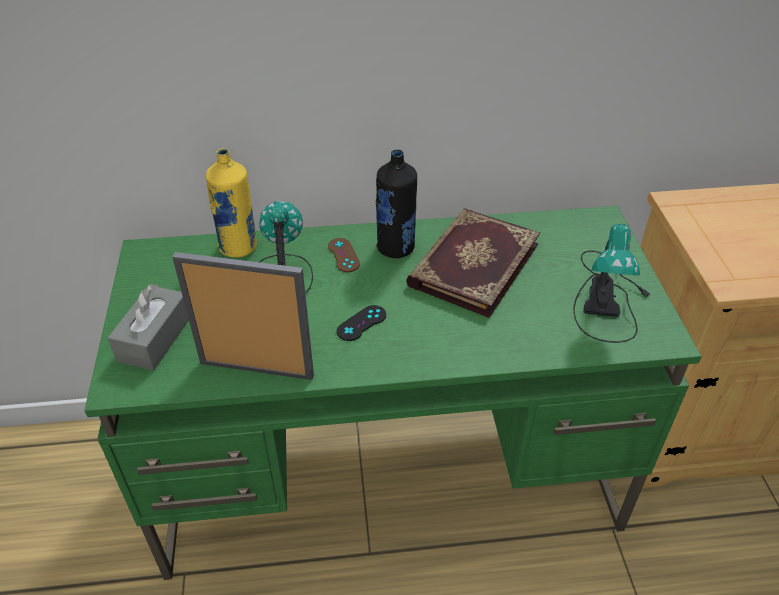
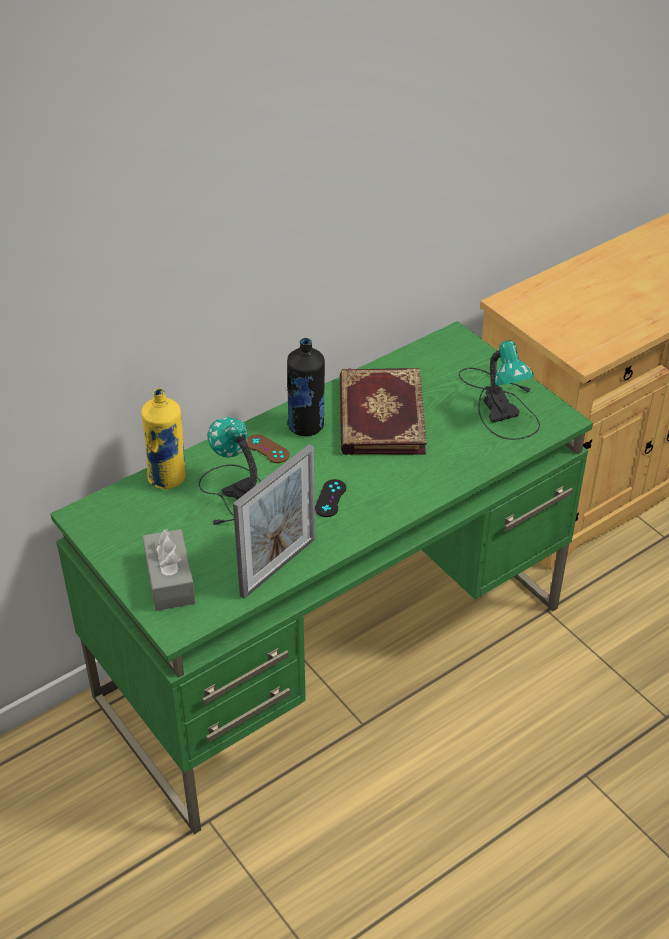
camera: 30 degrees left, 0 degrees up
(256, 369) = (278, 567): picture frame -> picture frame turned 150 degrees clockwise

